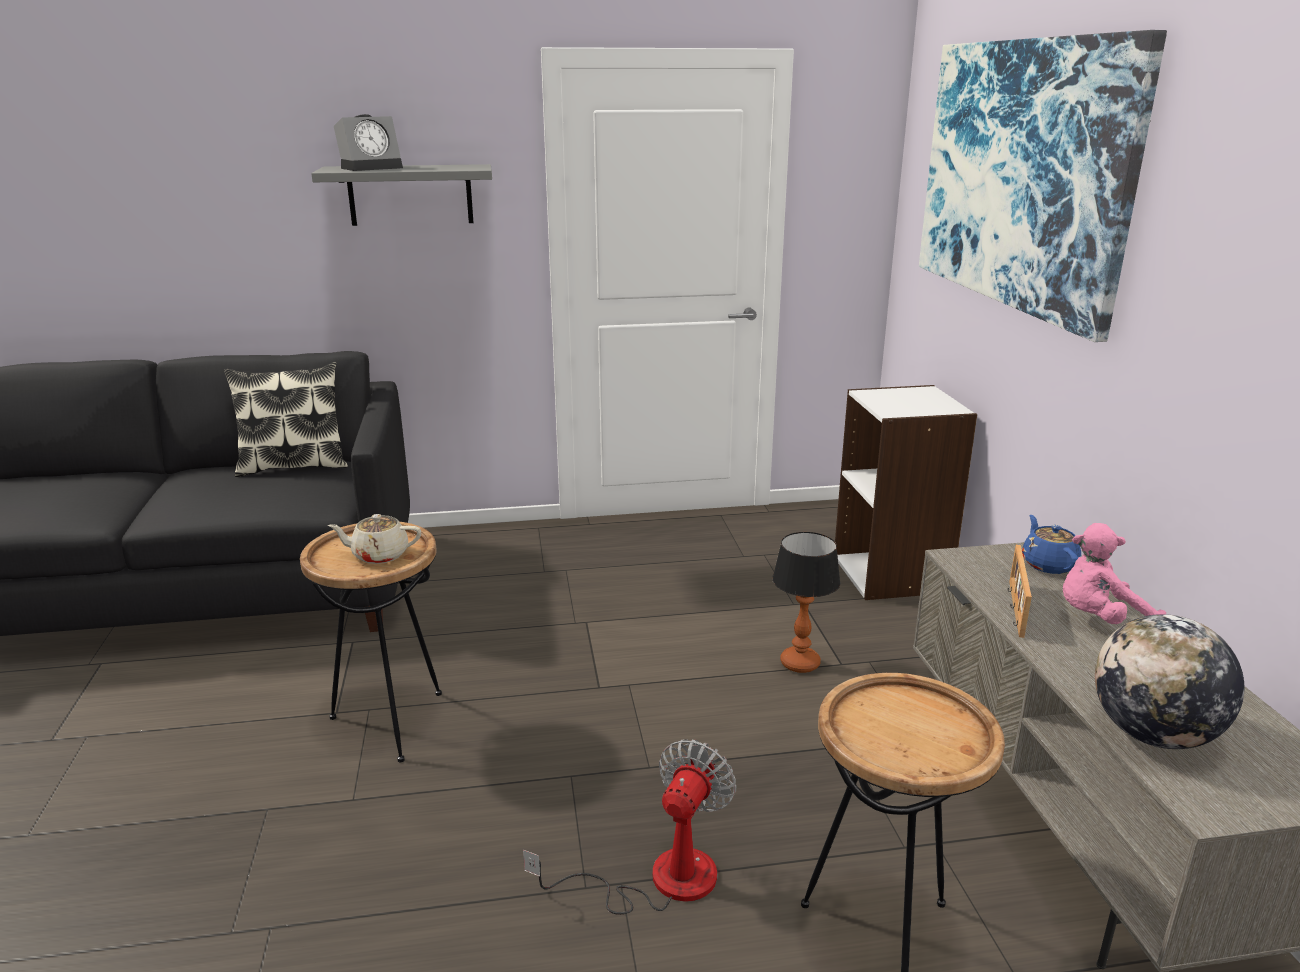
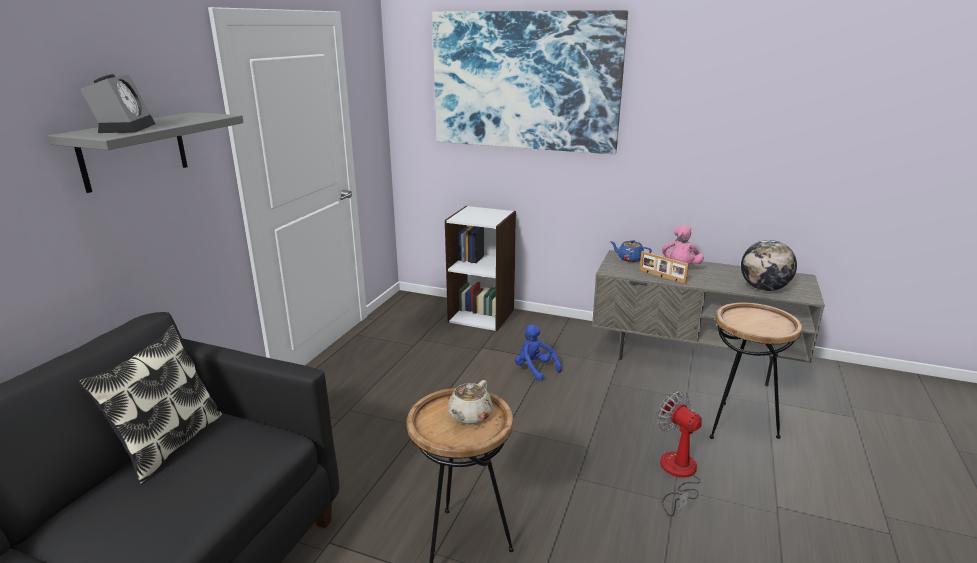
camera: 60 degrees left, 0 degrees up
(800, 663) = (534, 369): table lamp -> blue plush toy

